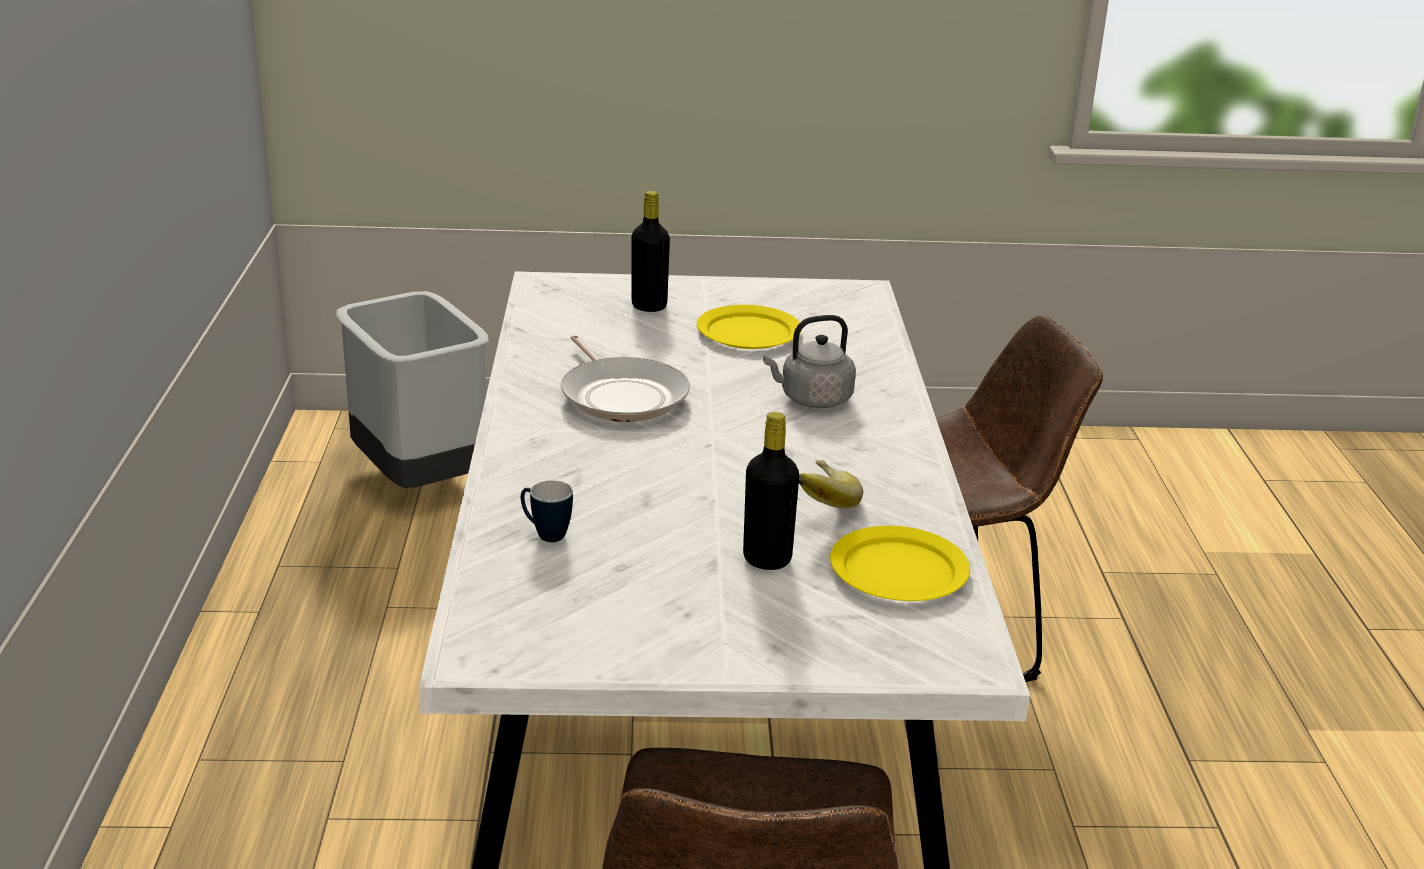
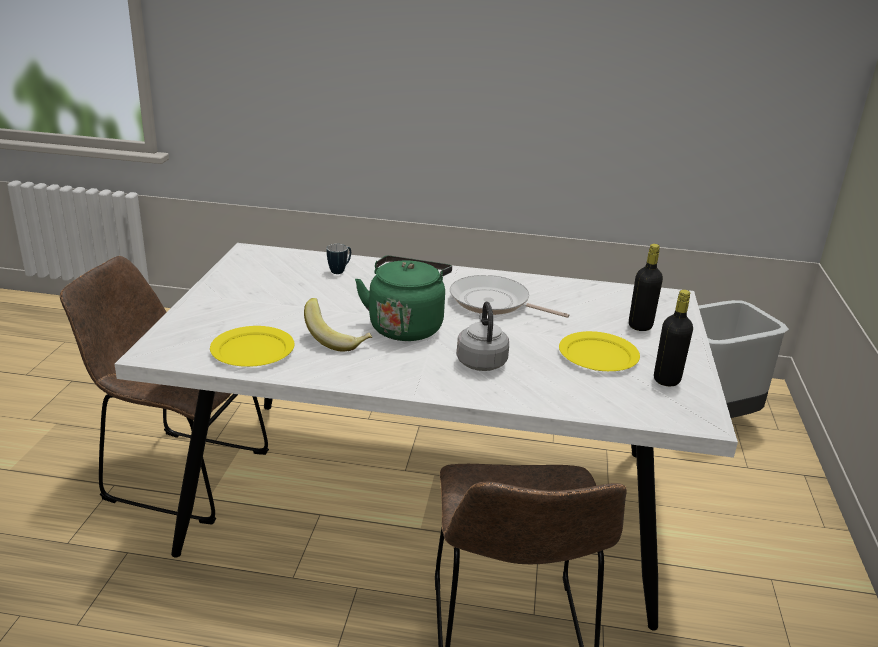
camera: 100 degrees right, 0 degrees up
(622, 395) = (493, 303): frying pan -> frying pan turned 45 degrees clockwise
(740, 455) = (406, 326): none -> green kettle
(767, 559) = (286, 317): black bottle -> black bottle (666, 380)

